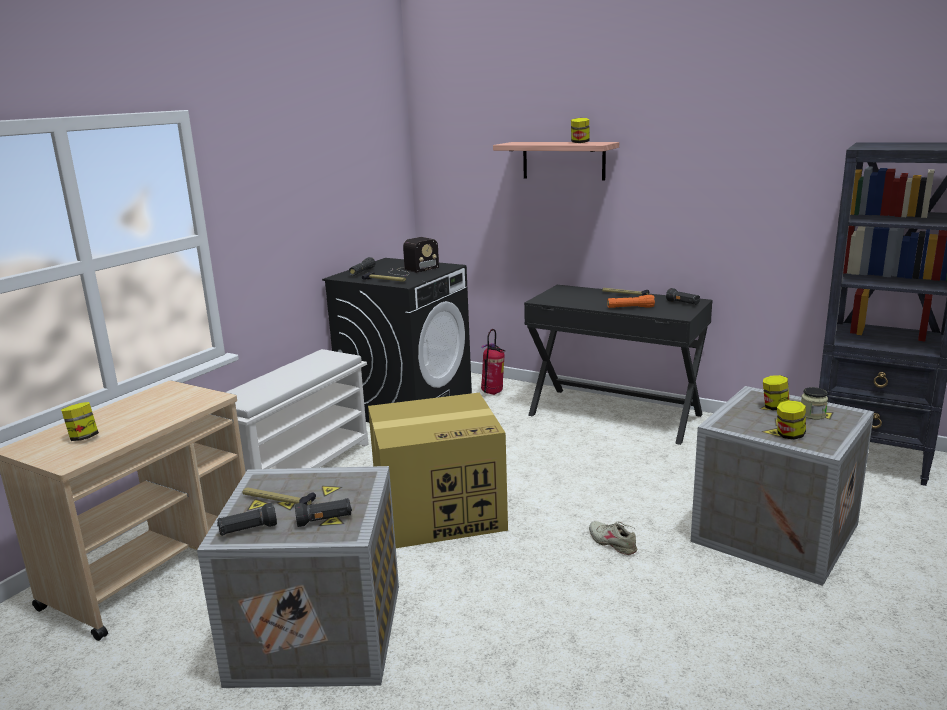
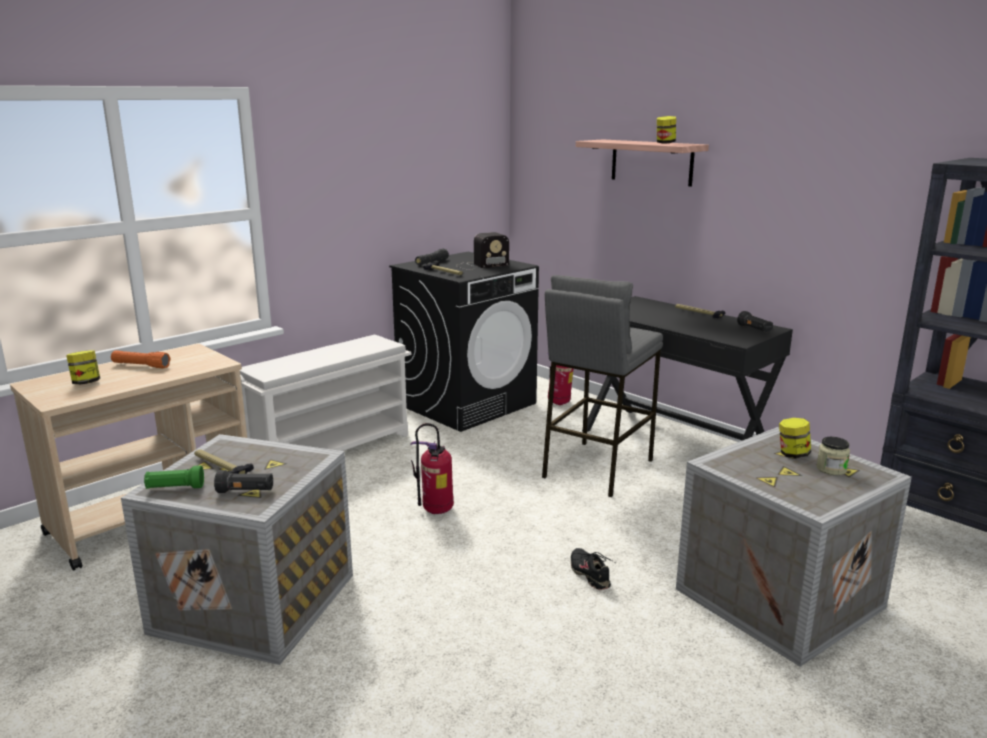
camera: 15 degrees right, 0 degrees up
(248, 530) = (175, 488): black flashlight -> green flashlight
(440, 512) = (436, 511): cardboard box -> fire extinguisher
(561, 447) = (596, 468): none -> grey stool
(613, 543) = (590, 574): beige shoe -> black shoe
(630, 308) = (691, 327): orange flashlight -> orange flashlight (141, 366)
(789, 435) = (785, 487): jar -> none

